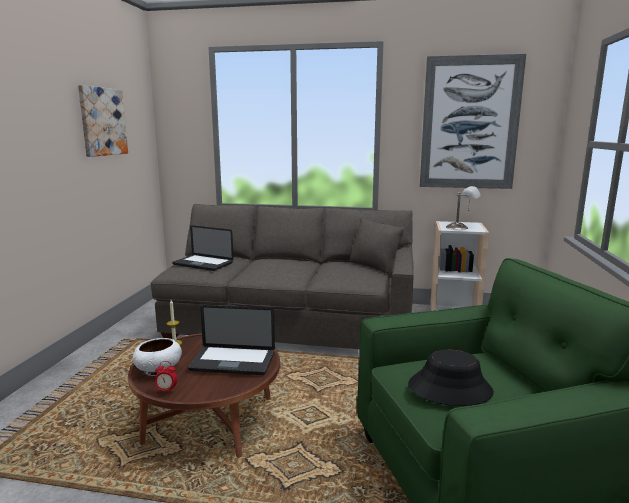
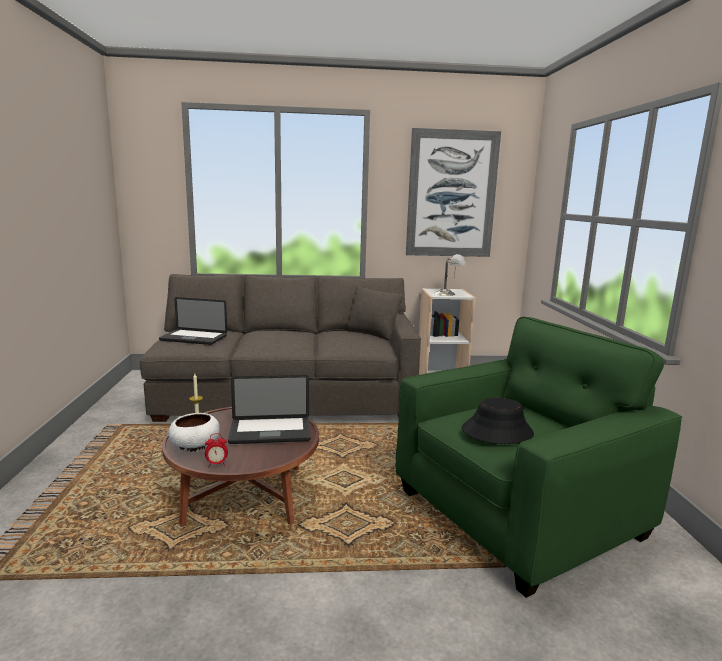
camera: 15 degrees left, 0 degrees up
(102, 121) = (69, 180): picture -> none

